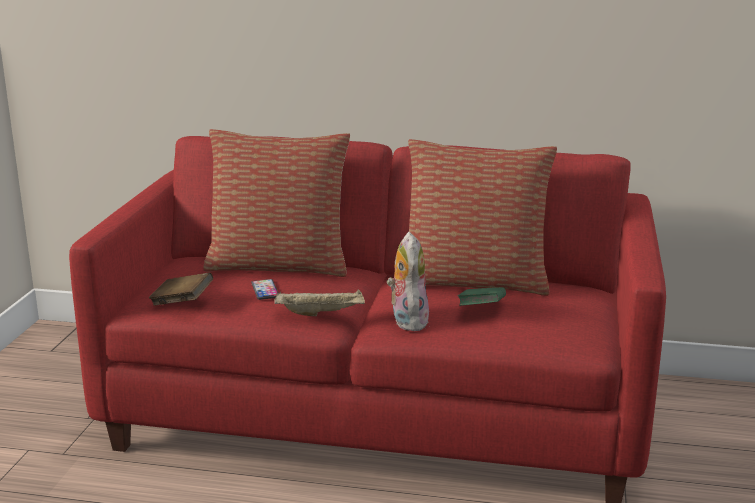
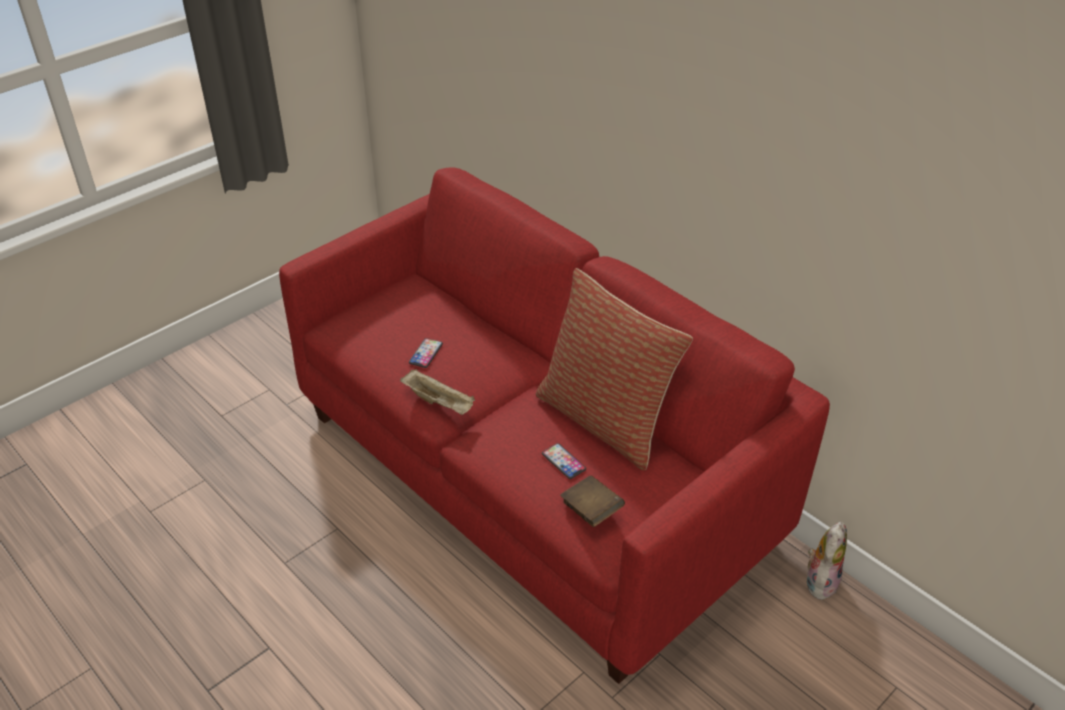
camera: 35 degrees right, 20 degrees up
(182, 302) = (358, 339): brown book -> brown book (591, 510)
(279, 265) = (471, 324): pillow -> none
(407, 320) = (498, 442): plush toy -> plush toy (820, 581)
(481, 310) = (563, 462): green book -> phone

